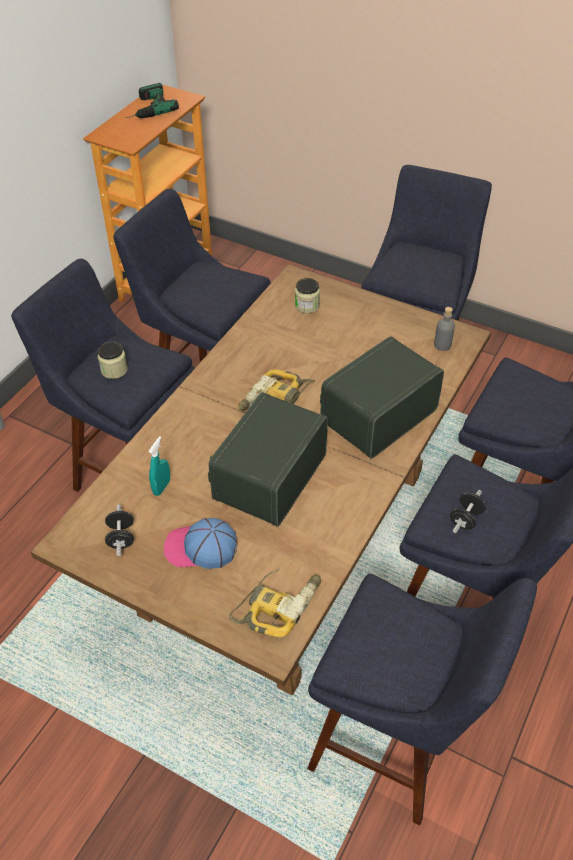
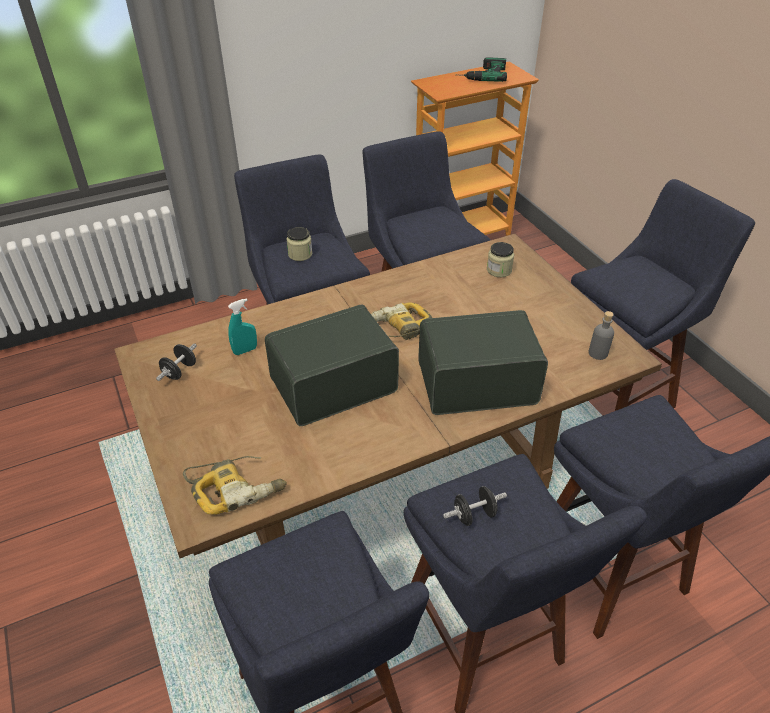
camera: 35 degrees right, 5 degrees down
(200, 548) = (225, 410): cap -> none

